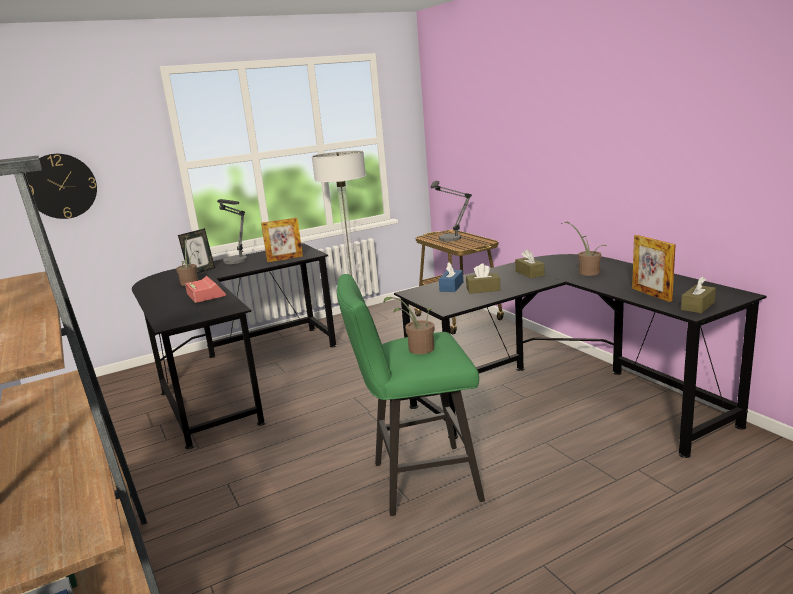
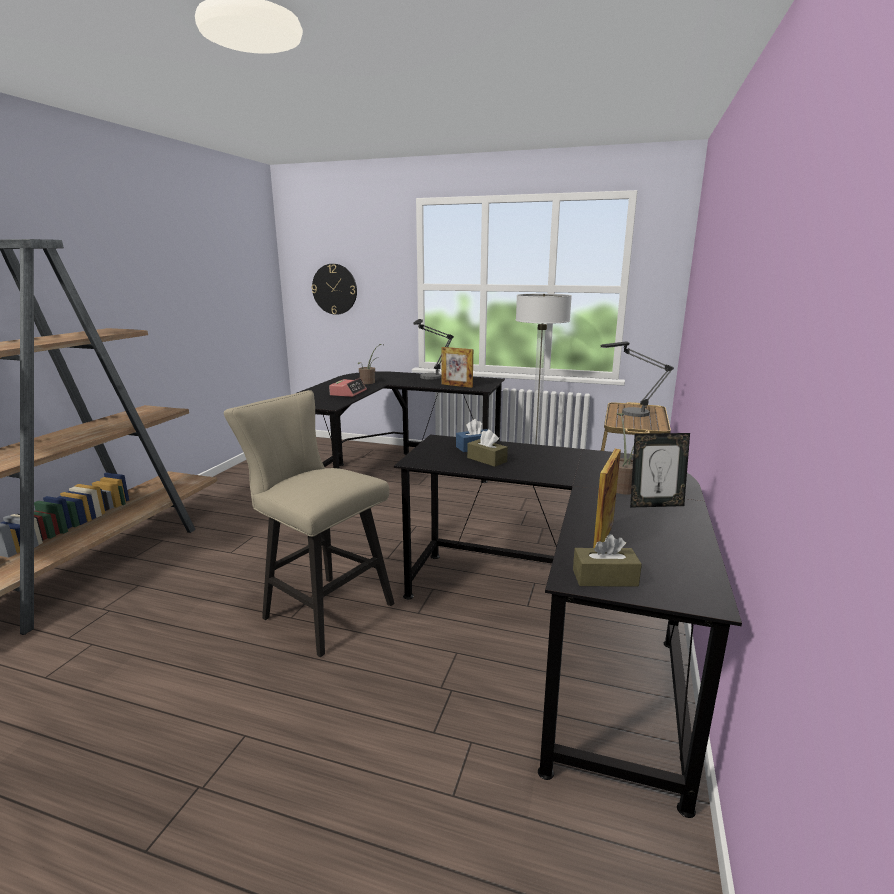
camera: 45 degrees right, 0 degrees up
(200, 271) = (394, 377): picture frame -> picture frame (655, 504)
(417, 349) = (309, 479): potted plant -> none
(417, 481) = (321, 609): green stool -> beige stool
(529, 273) = (568, 464): brown tissue box -> none

